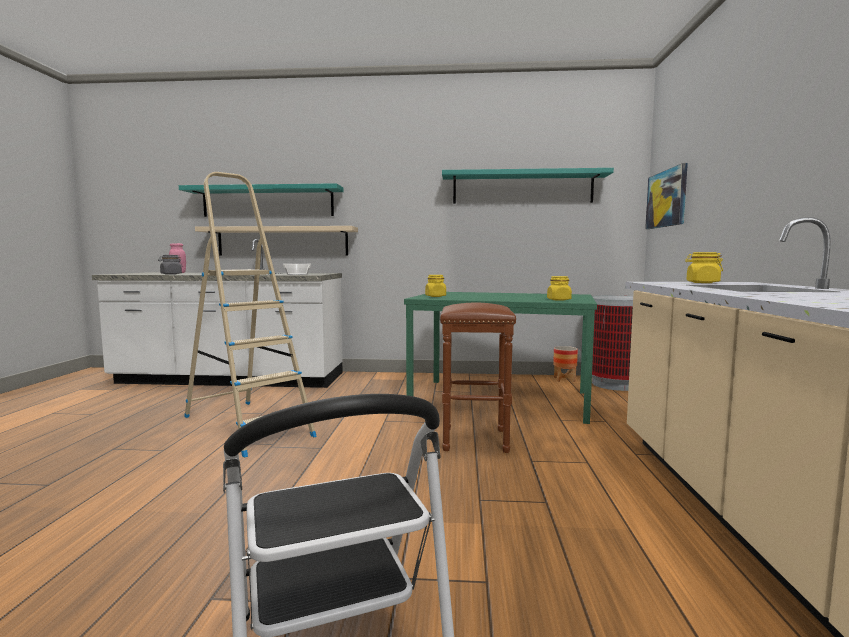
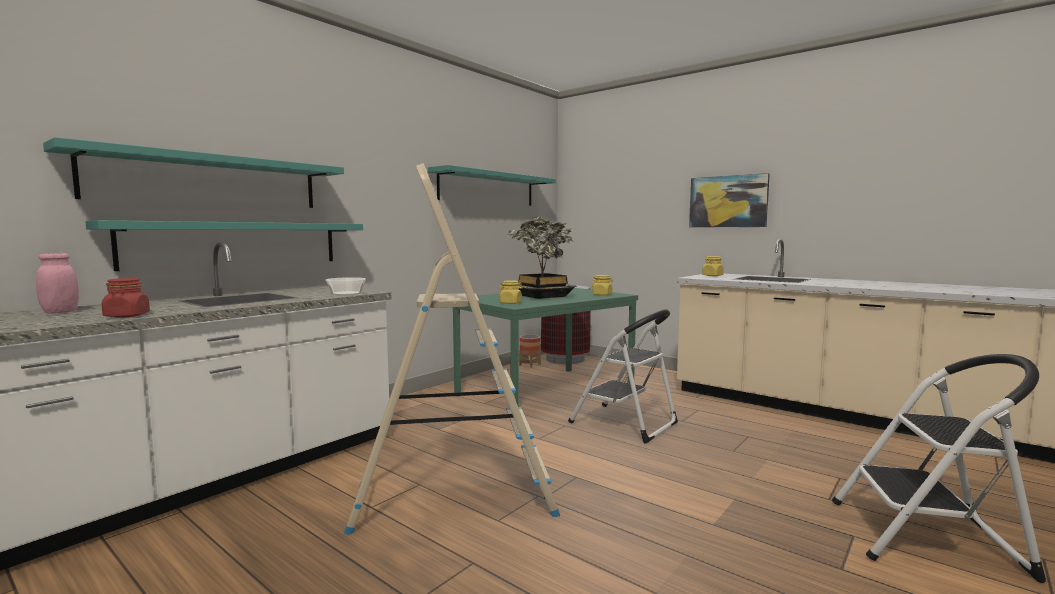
camera: 55 degrees left, 0 degrees up
(171, 274) = (127, 316): grey jar -> red jar
(282, 241) = (237, 244): beige shelf -> turquoise shelf
(473, 440) = (626, 424): brown stool -> step ladder
(500, 296) = (542, 296): none -> potted plant
(666, 199) = (591, 208): picture -> picture (728, 201)

